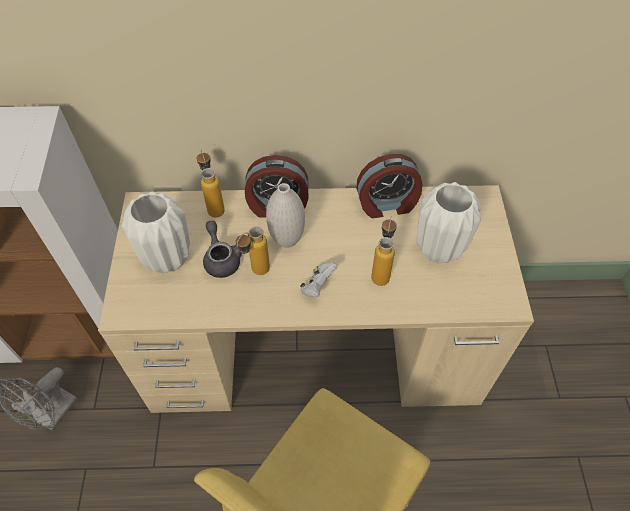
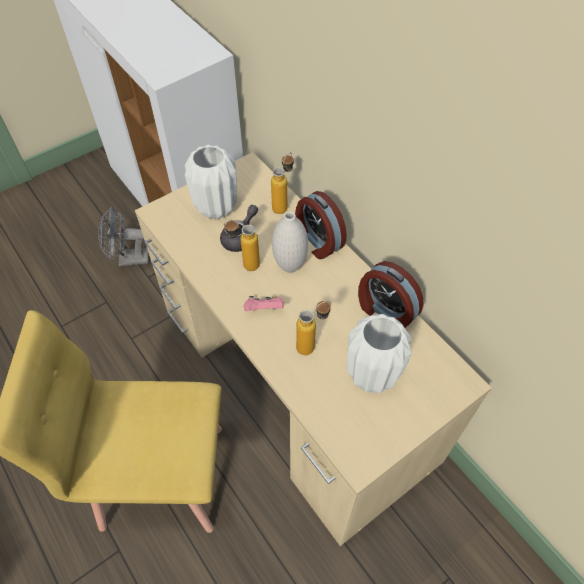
camera: 55 degrees right, 0 degrees up
(317, 286) = (264, 310): white game controller -> pink game controller

